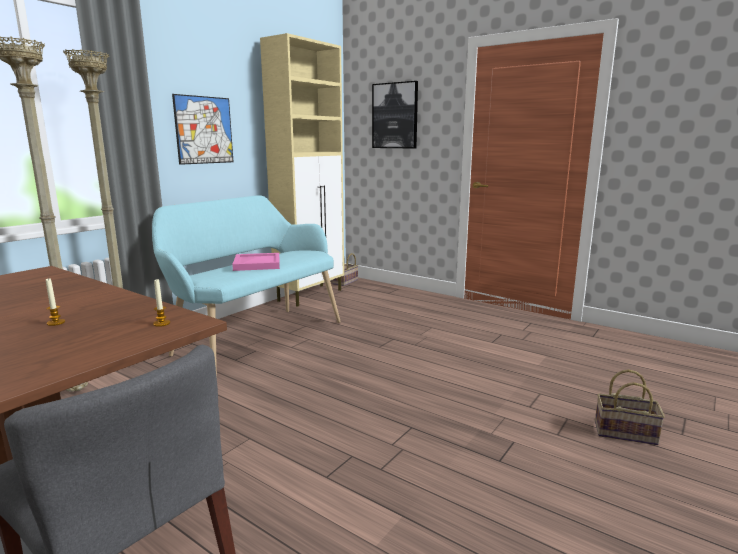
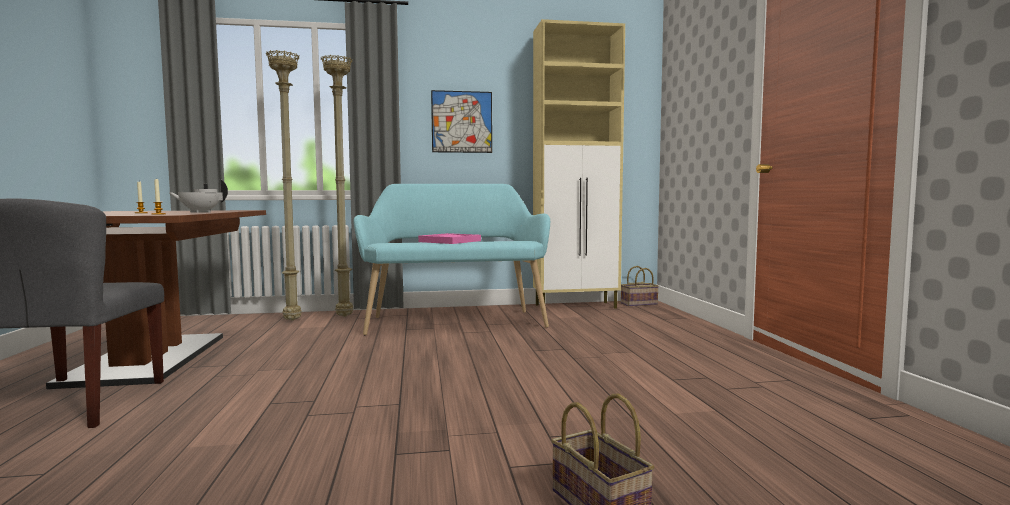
camera: 45 degrees right, 10 degrees down
(109, 300) = (200, 212): none -> white teapot
(395, 116) = (696, 94): picture -> none

